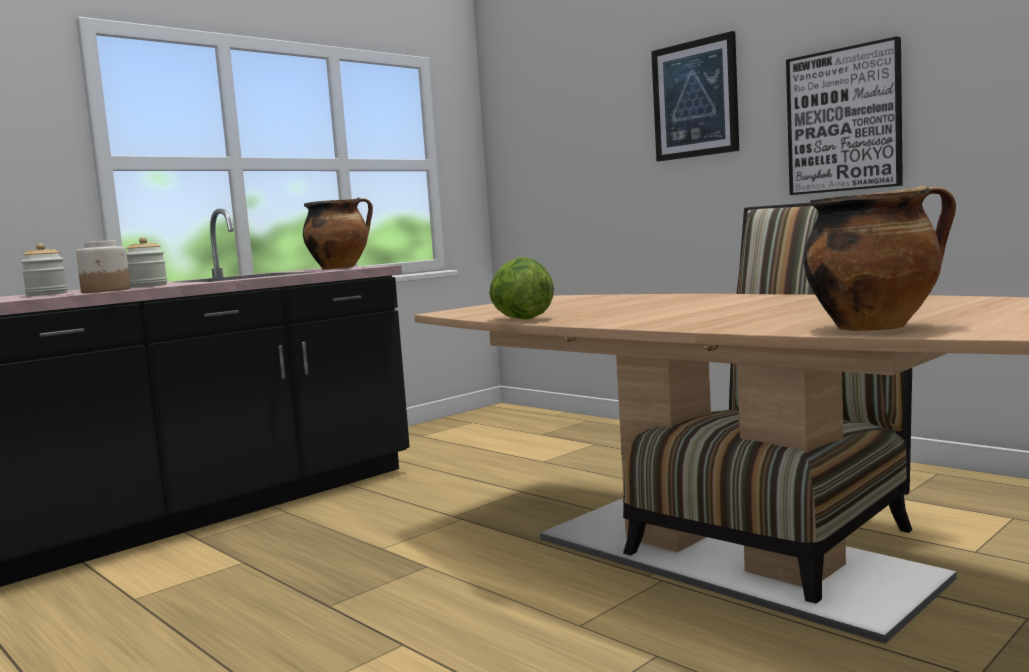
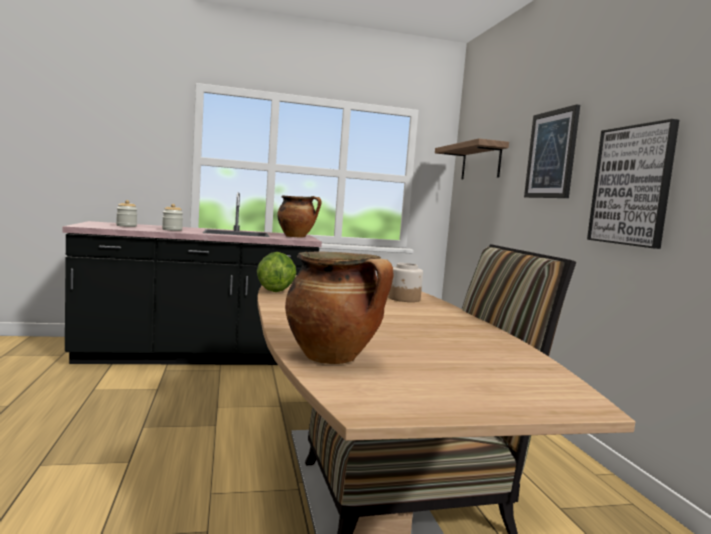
camera: 30 degrees right, 0 degrees up
(106, 291) = (142, 229): jar -> jar (404, 299)
(547, 127) = (481, 162): none -> shelf

